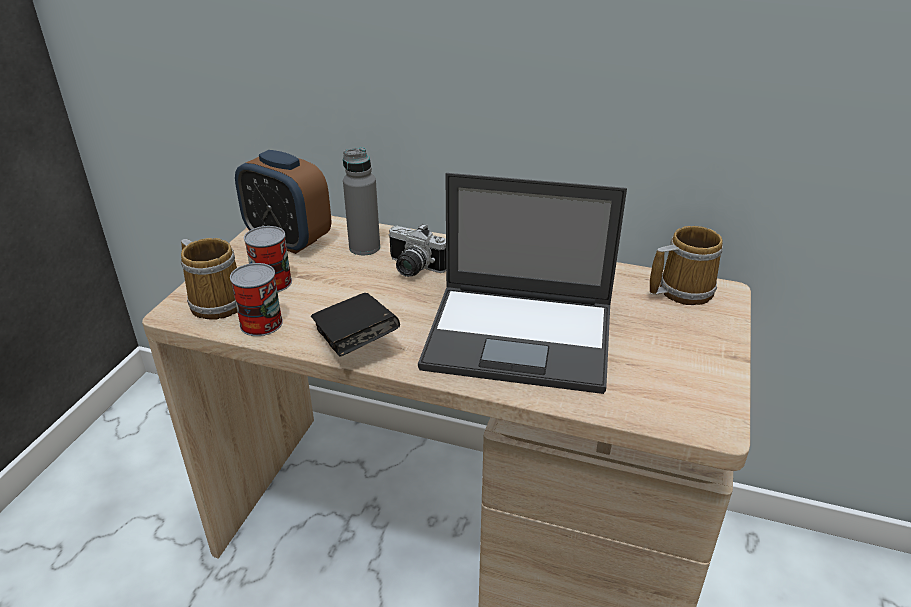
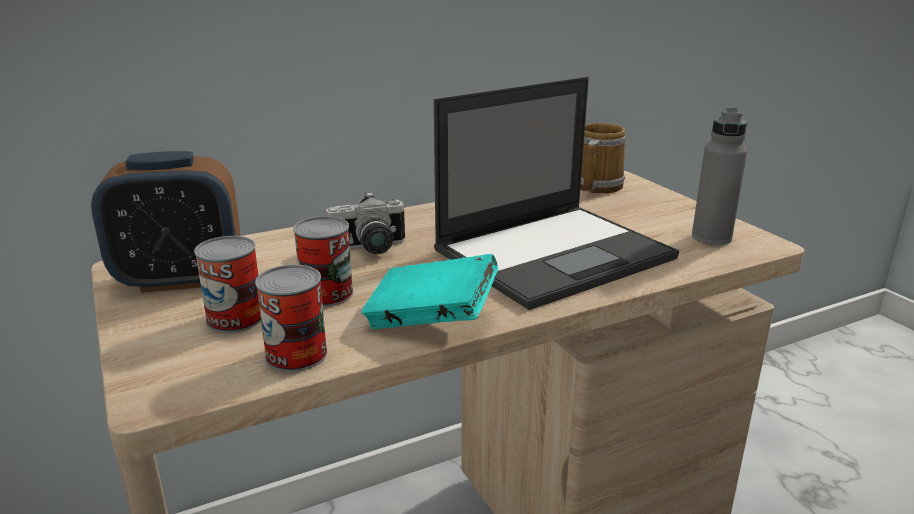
camera: 45 degrees left, 10 degrees down
(217, 301) = (195, 363): mug -> none
(336, 291) = (326, 294): none -> can
(355, 342) = (431, 320): black book -> turquoise book
(364, 247) = (286, 253): grey bottle -> grey bottle (711, 238)

